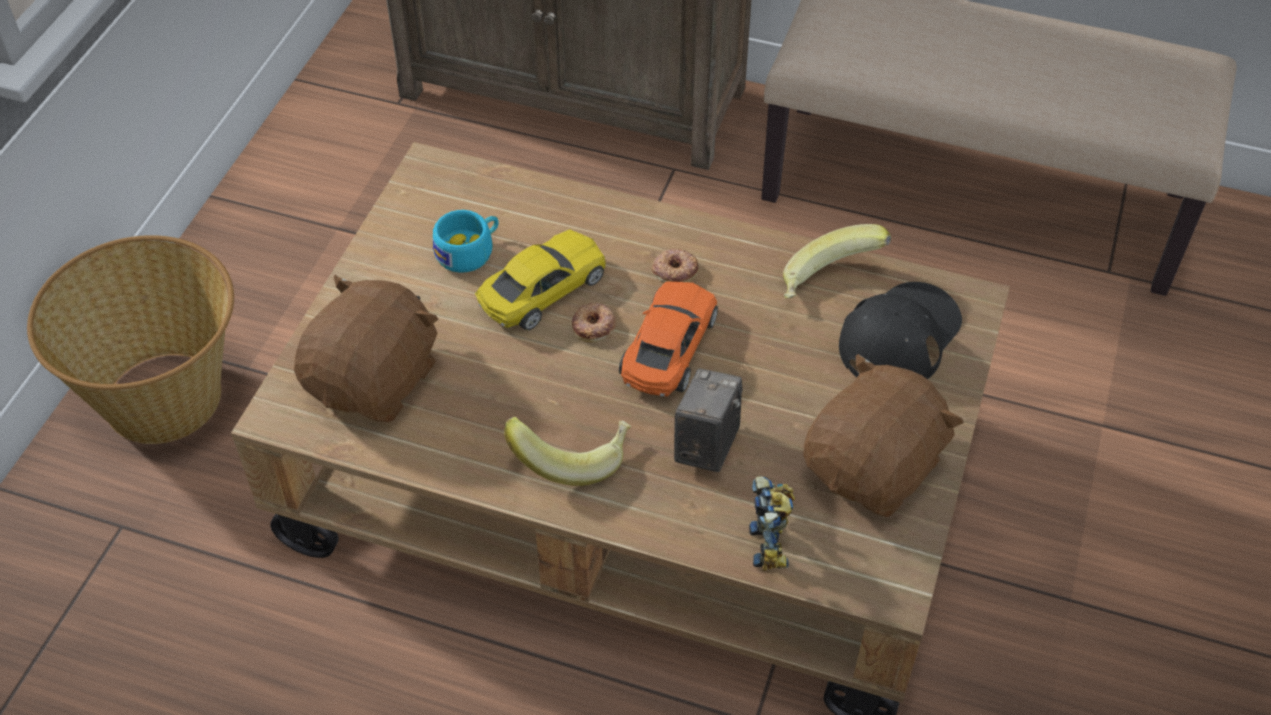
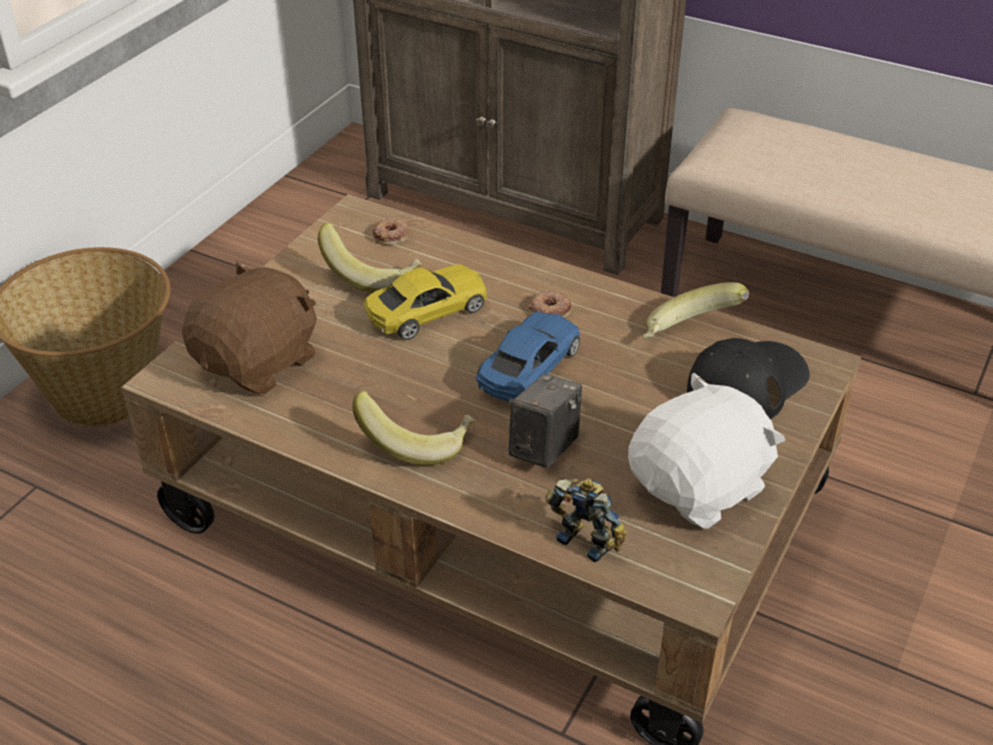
camera: 10 degrees right, 10 degrees down
(469, 251) = (371, 276): turquoise cup -> banana
(594, 326) = (465, 343): donut -> donut (391, 235)
(669, 348) = (528, 368): orange toy car -> blue toy car
(772, 544) = (587, 538): toy robot -> toy robot turned 60 degrees counterclockwise
(874, 468) = (699, 487): brown plush toy -> white plush toy

